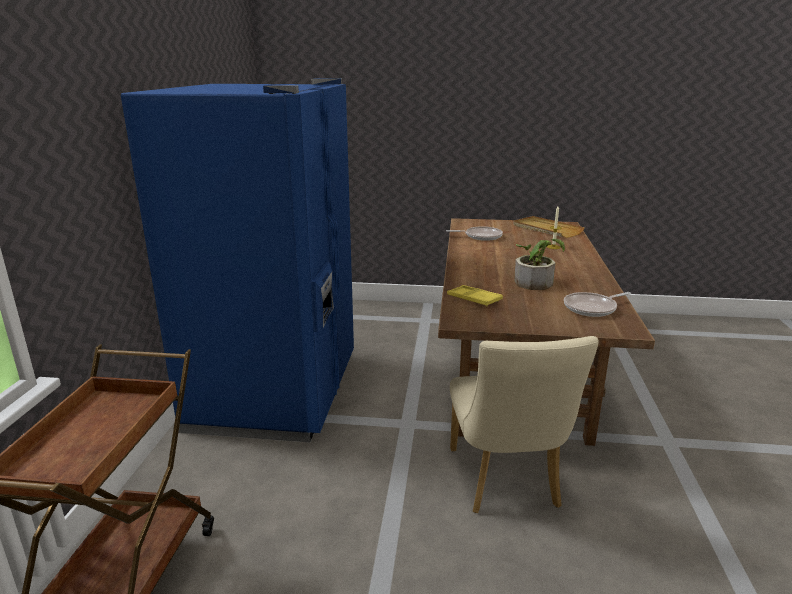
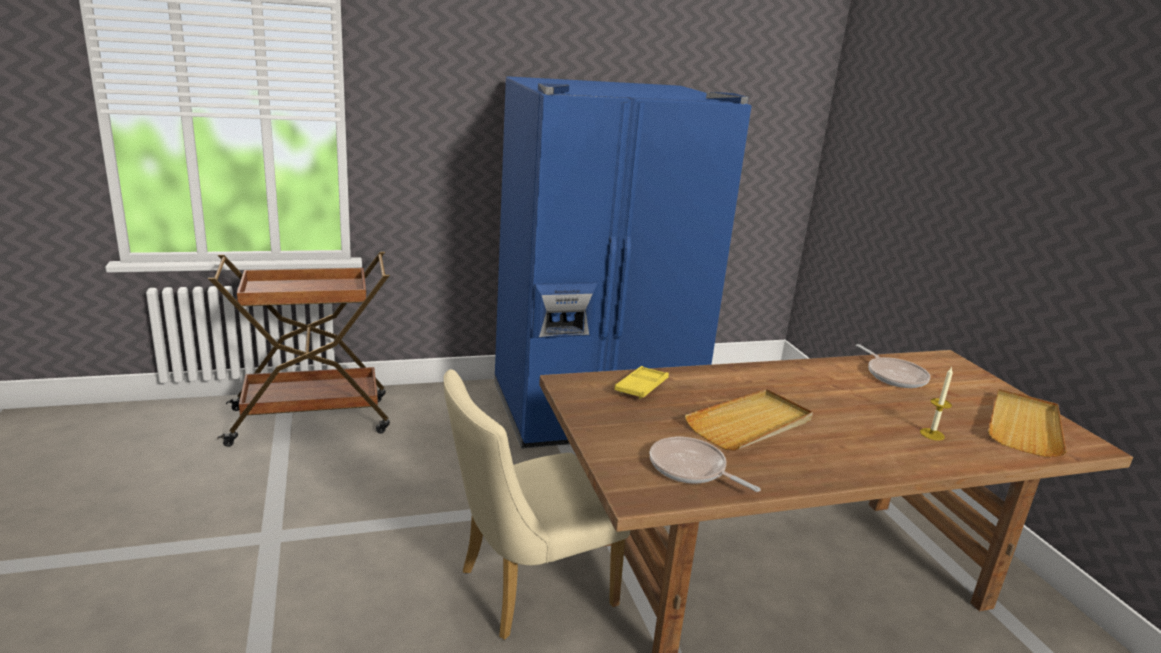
camera: 65 degrees right, 0 degrees up
(535, 281) = (750, 424): potted plant -> beige tray

